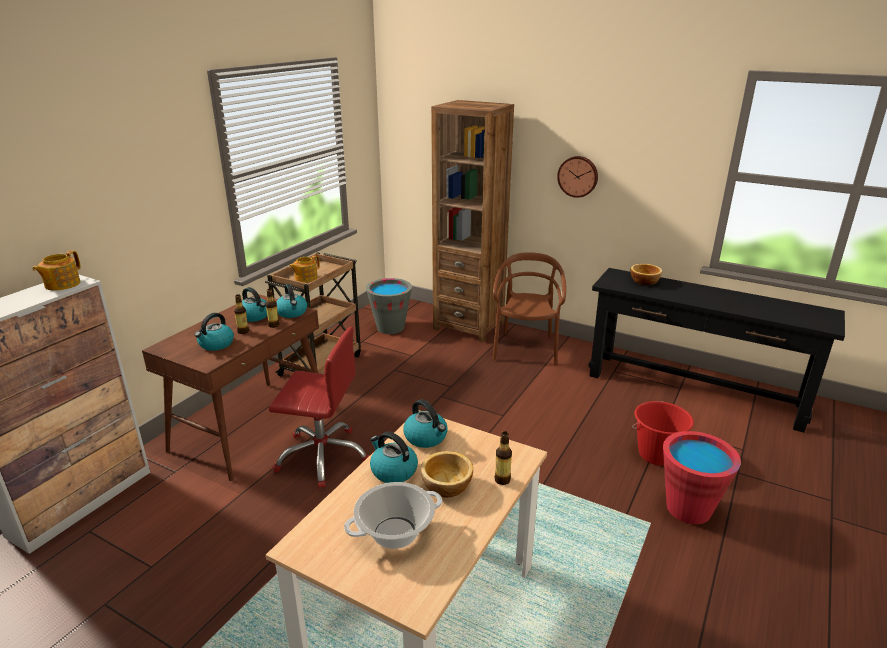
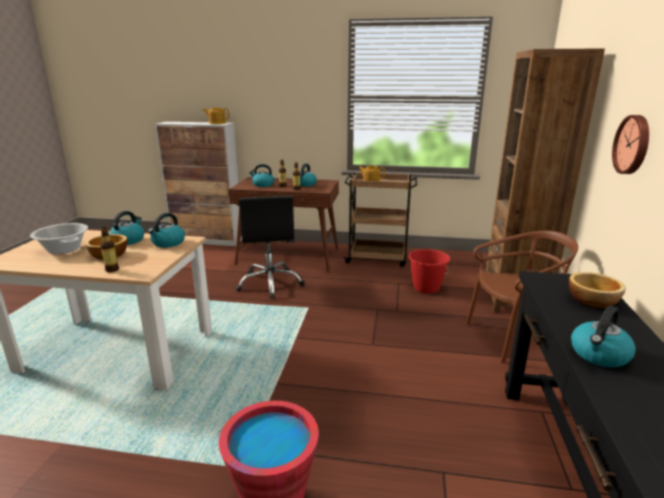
camera: 70 degrees right, 5 degrees down
(292, 312) = (318, 189): kettle -> kettle (599, 355)
(323, 456) = (270, 283): red office chair -> black office chair
(390, 328) = (461, 268): grey bucket -> none
(656, 455) = (371, 467): red bucket -> red bucket (426, 288)

